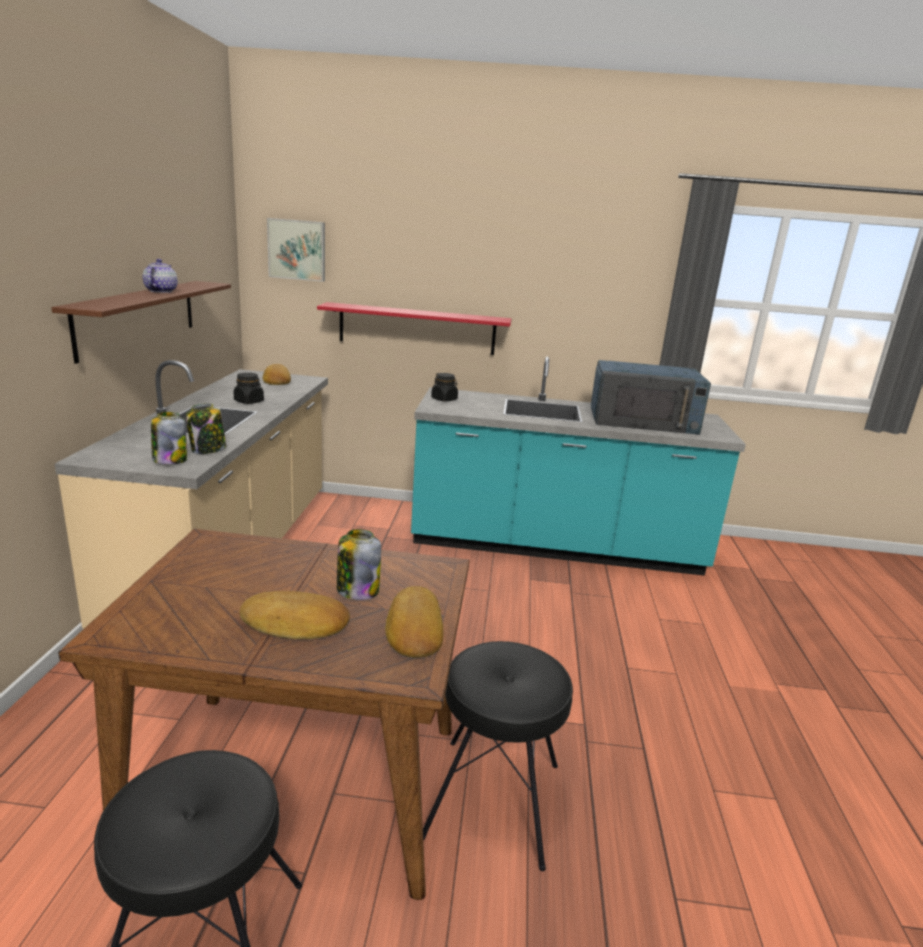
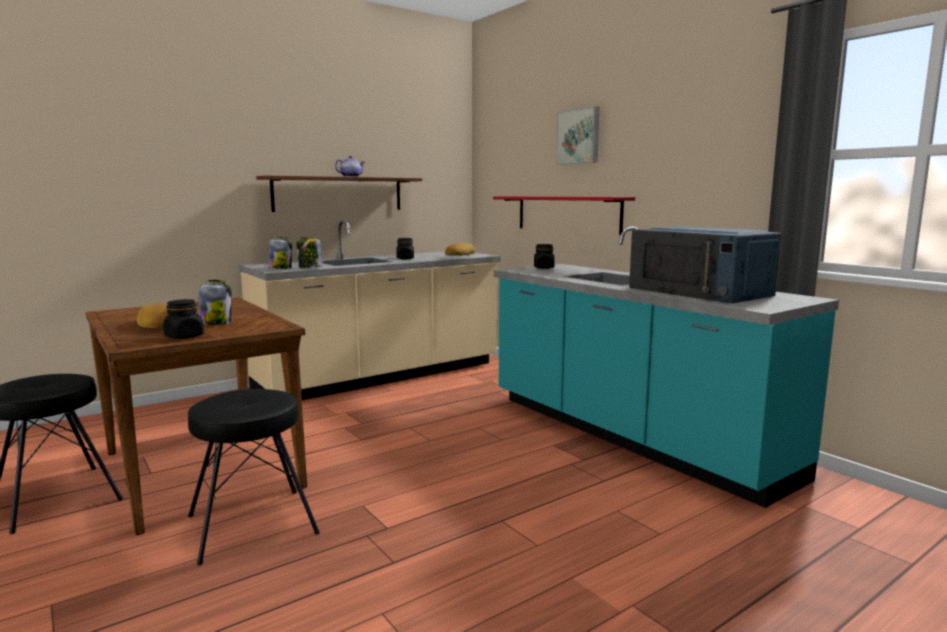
camera: 50 degrees right, 10 degrees down
(297, 249) = (499, 157): picture -> picture (579, 136)
(413, 629) = (184, 336): bread -> black jar

